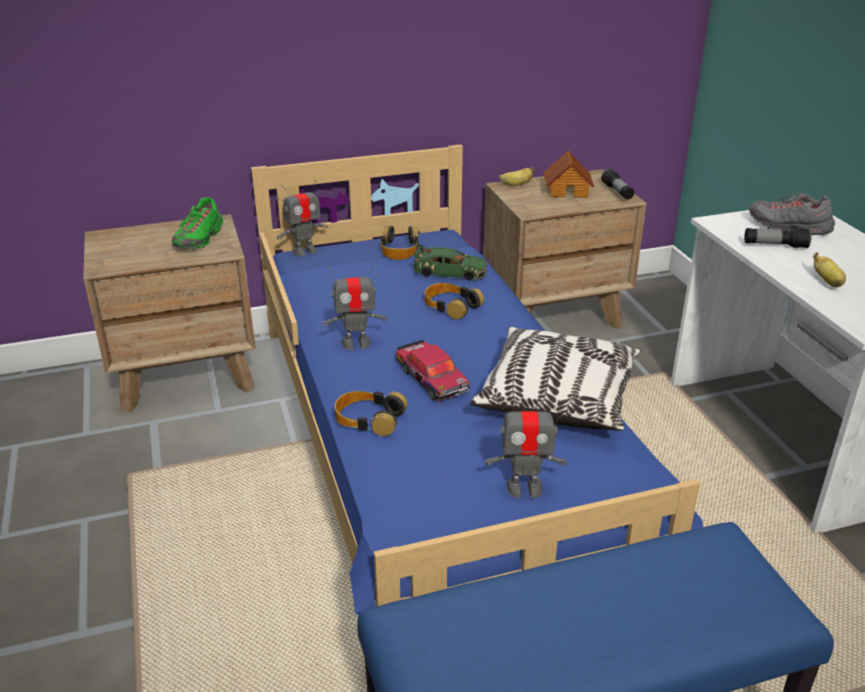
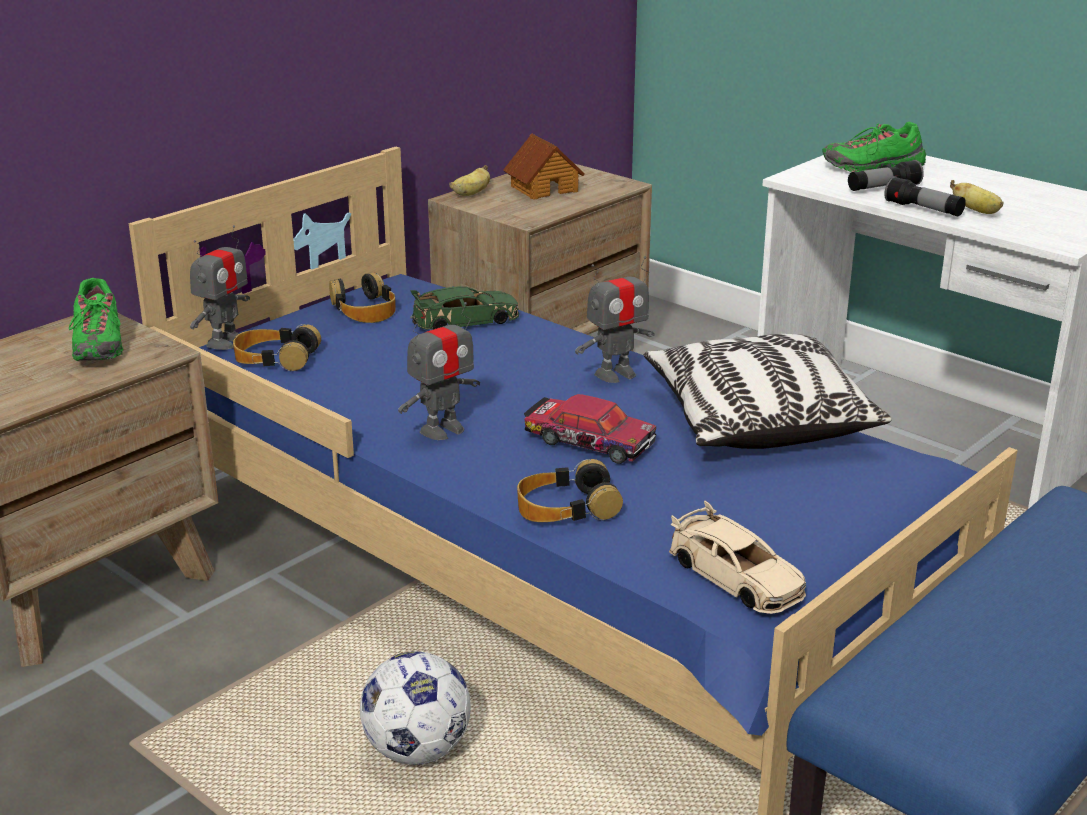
camera: 30 degrees left, 5 degrees down
(257, 538) = (417, 750): none -> football
(416, 505) = (735, 577): none -> beige toy car
(451, 306) = (515, 358): headphones -> headphones (275, 358)
(524, 488) = (832, 520): toy robot -> toy robot (615, 374)
(617, 192) = (605, 179): flashlight -> flashlight (923, 210)
(789, 227) = (873, 168): grey shoe -> green shoe

